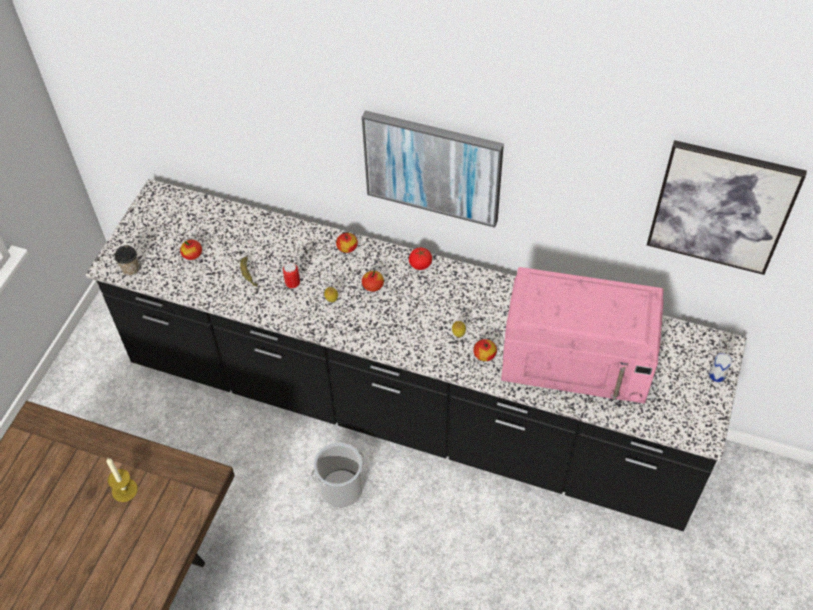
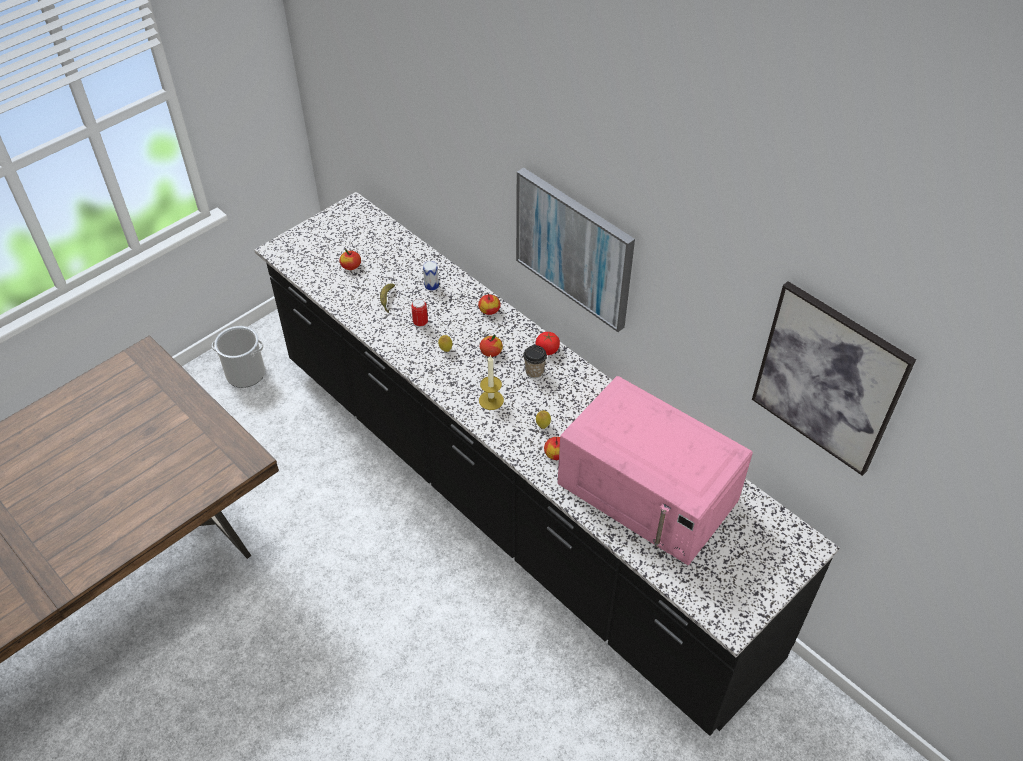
camera: 25 degrees right, 5 degrees down
(124, 490) = (176, 440): candle -> candle (491, 400)
(131, 269) = (292, 259): cup -> cup (534, 372)
(341, 488) = (407, 545): bucket -> bucket (245, 373)
(717, 375) = (783, 571): can -> can (431, 285)

